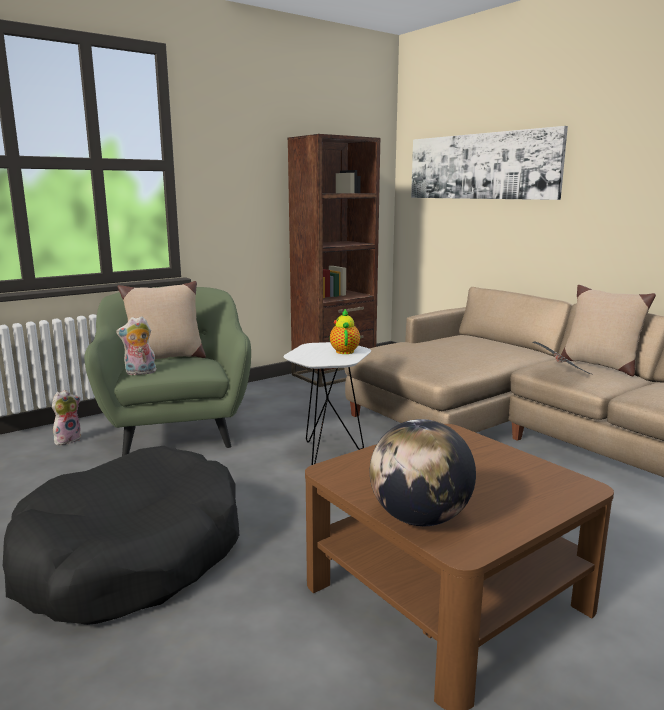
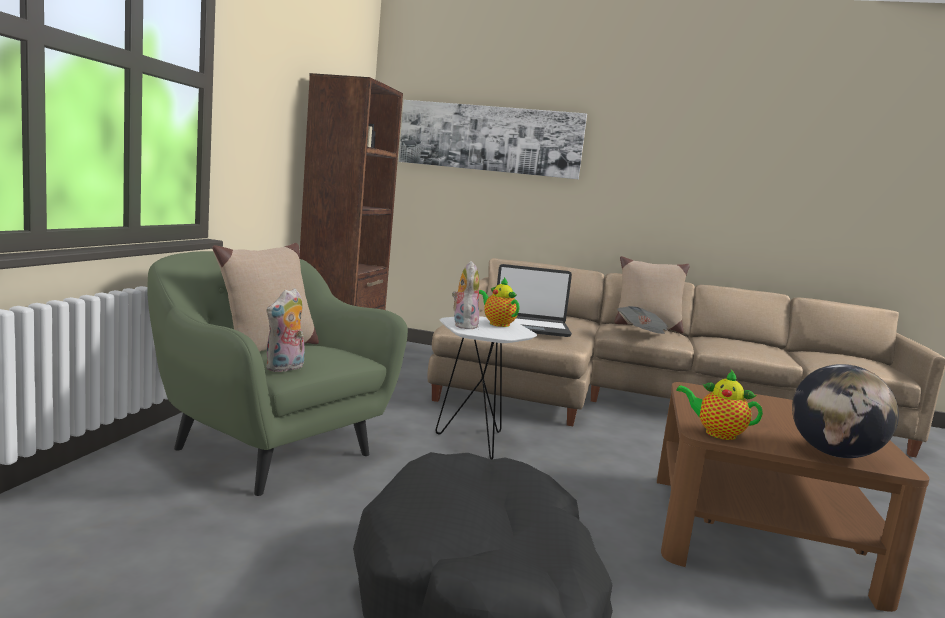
camera: 40 degrees left, 5 degrees down
(68, 440) = (122, 490): plush toy -> plush toy (463, 325)
(342, 473) = (716, 433): none -> teapot
(432, 357) = (530, 327): none -> laptop

